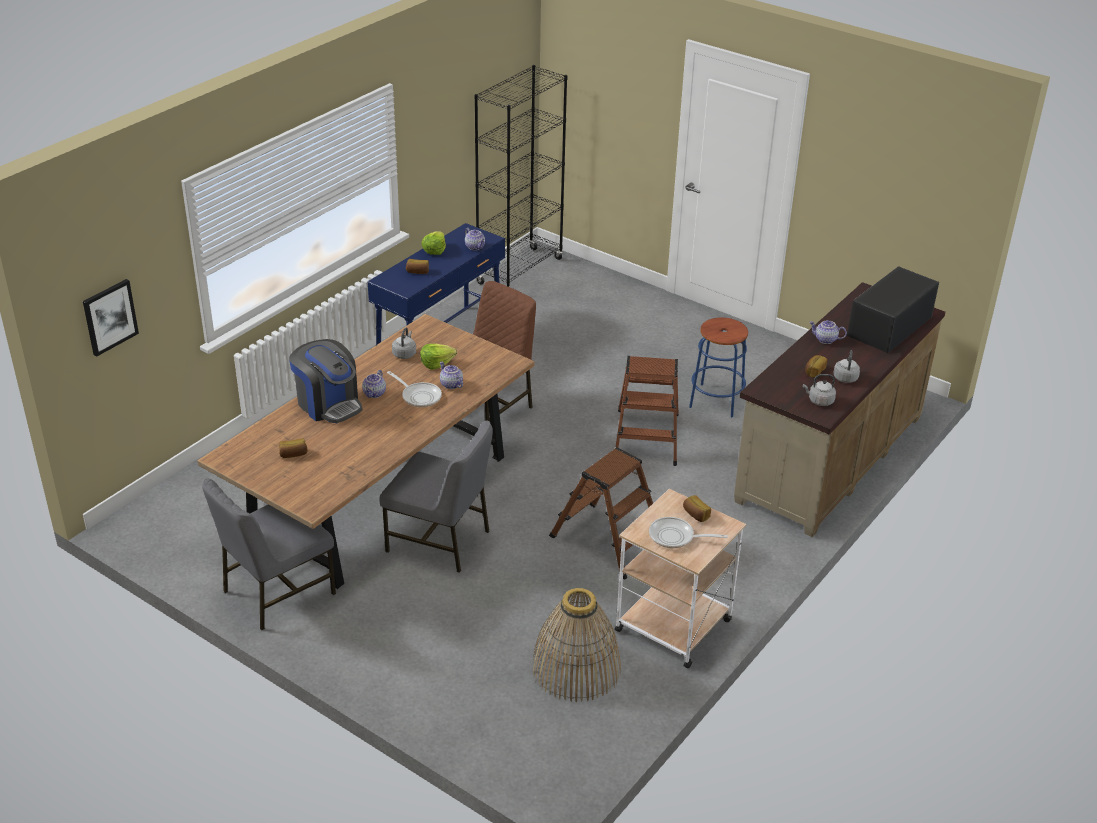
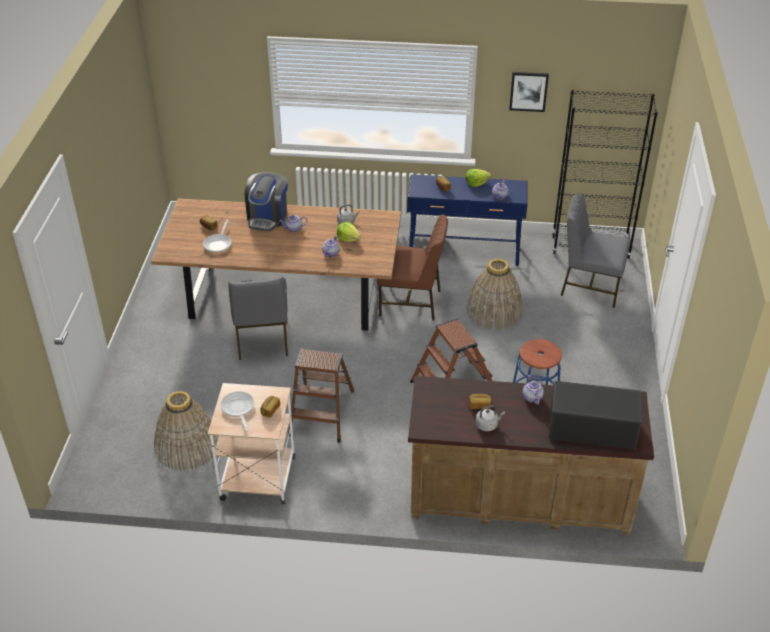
camera: 60 degrees right, 5 degrees up
(109, 317) = (200, 95): picture -> picture (528, 91)
(276, 592) = (169, 298): grey chair -> grey chair (590, 286)
(419, 396) = (306, 246): frying pan -> frying pan (218, 244)
(556, 365) = (494, 311): none -> basket
(819, 401) = (440, 420): grey kettle -> none

